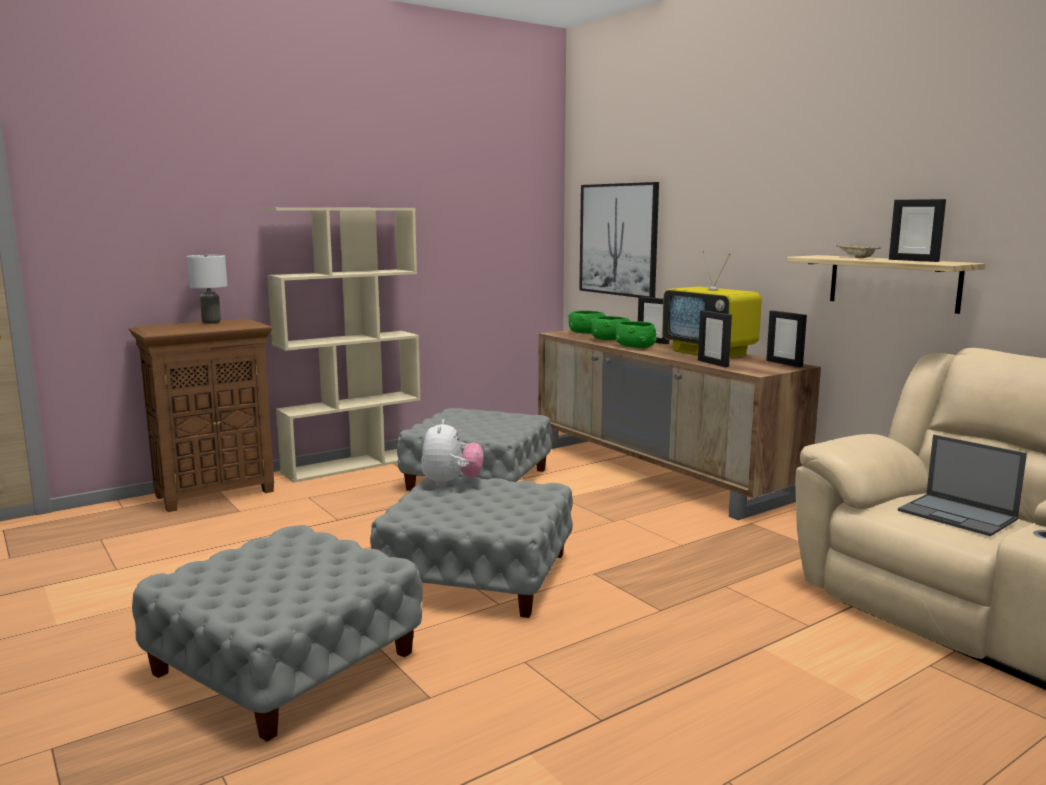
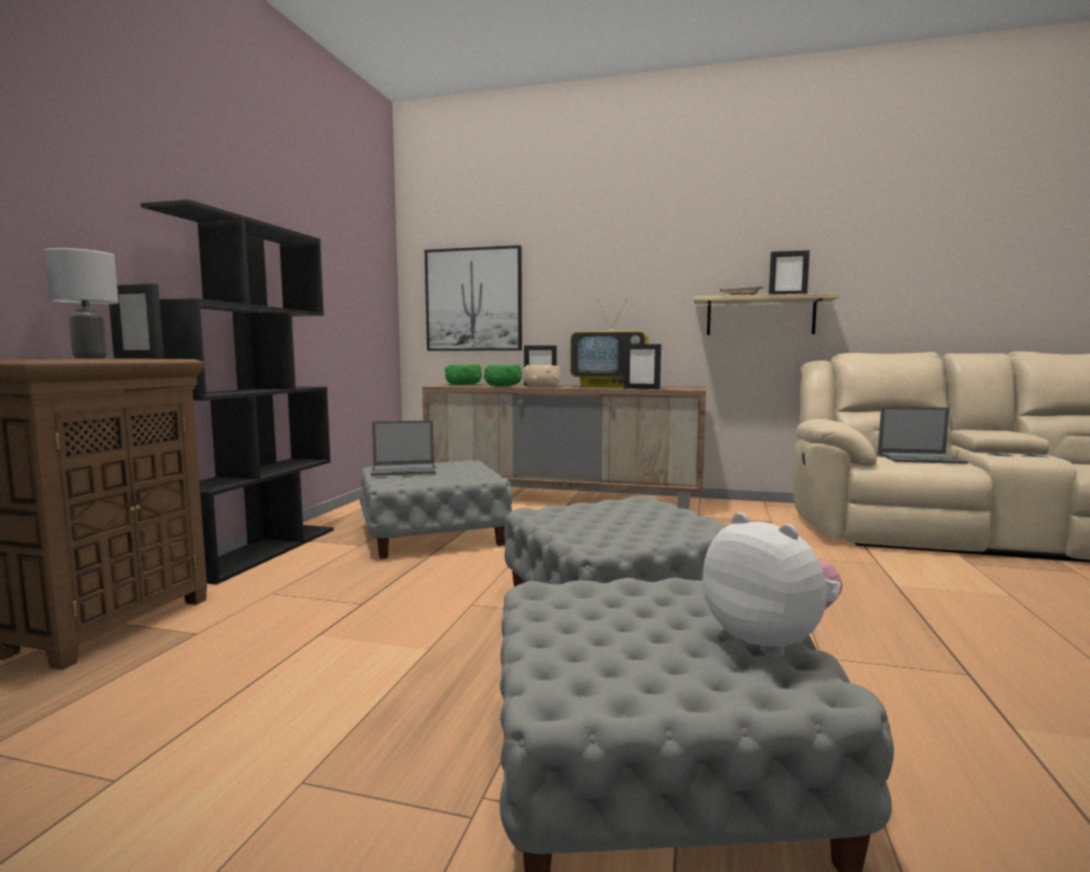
camera: 40 degrees left, 5 degrees down
(353, 464) = (262, 551): beige bookcase -> black bookcase
(451, 483) = (552, 514): plush toy -> plush toy (769, 641)
(464, 417) = (404, 470): none -> laptop
(634, 346) = (541, 387): green bowl -> beige bowl
(785, 363) = (680, 386): picture frame -> picture frame (140, 358)

